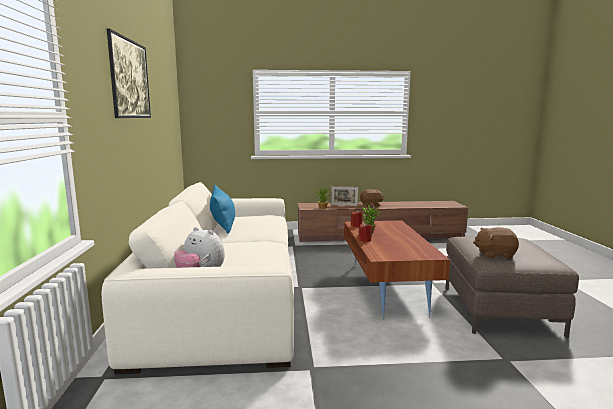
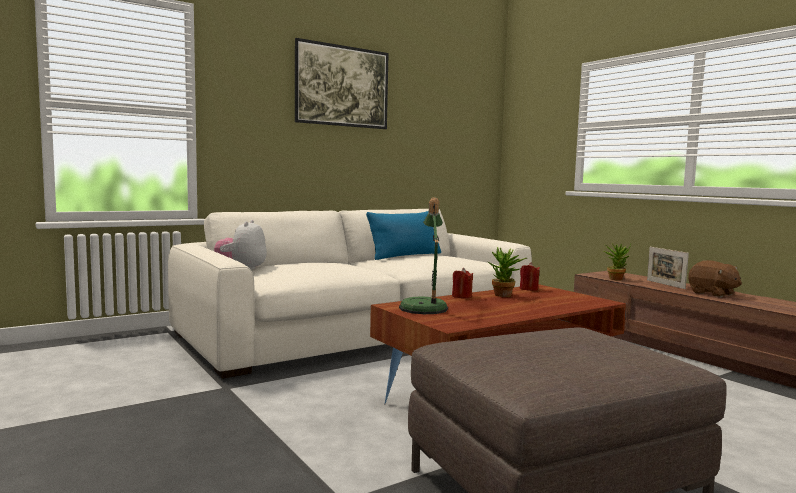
camera: 60 degrees right, 5 degrees down
(386, 251) = (425, 306): none -> table lamp
(494, 255) = (495, 345): brown plush toy -> none

